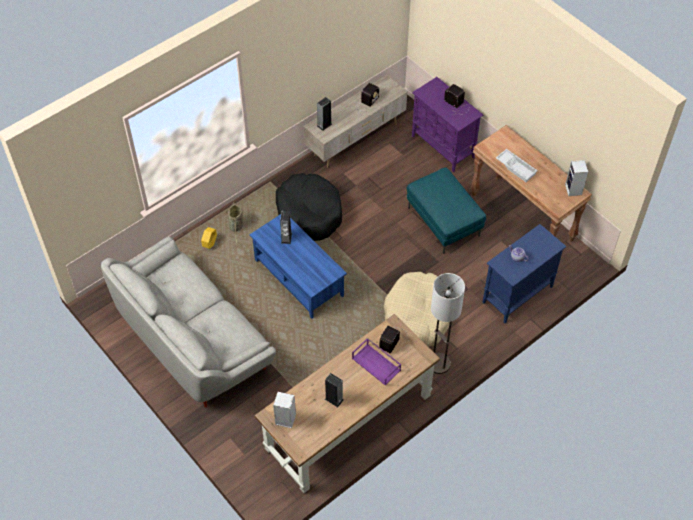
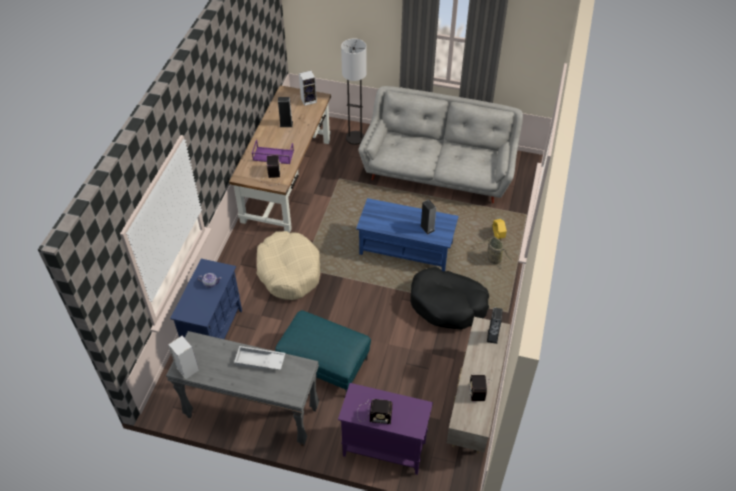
camera: 145 degrees right, 5 degrees down
(438, 363) = (248, 246): floor lamp -> floor lamp (355, 138)
(522, 217) = (251, 414): brown console table -> grey console table

